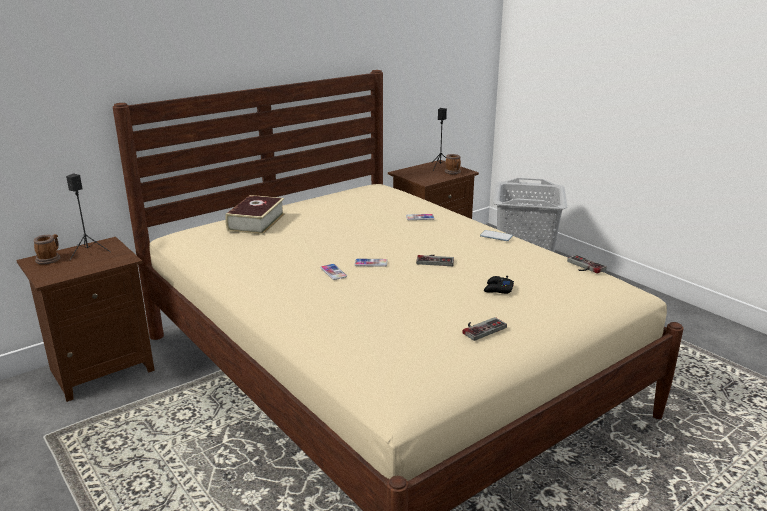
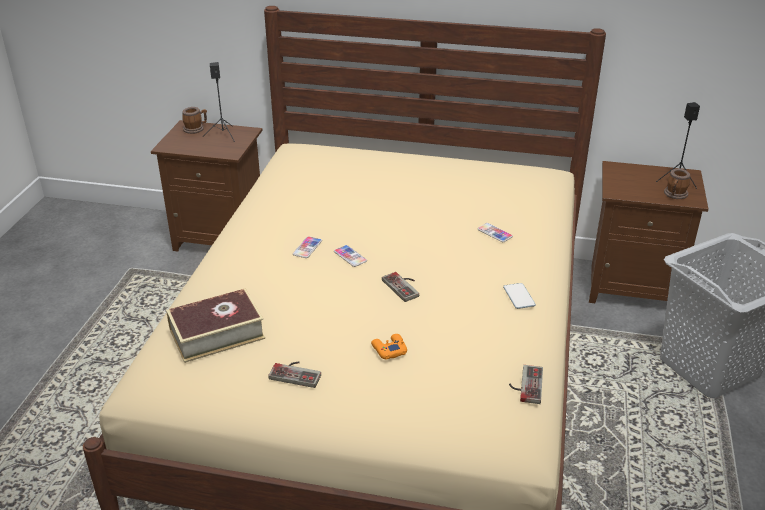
camera: 50 degrees right, 10 degrees up
(256, 222) = (357, 164): book -> book (217, 334)
(498, 289) = (389, 350): black game controller -> orange game controller

